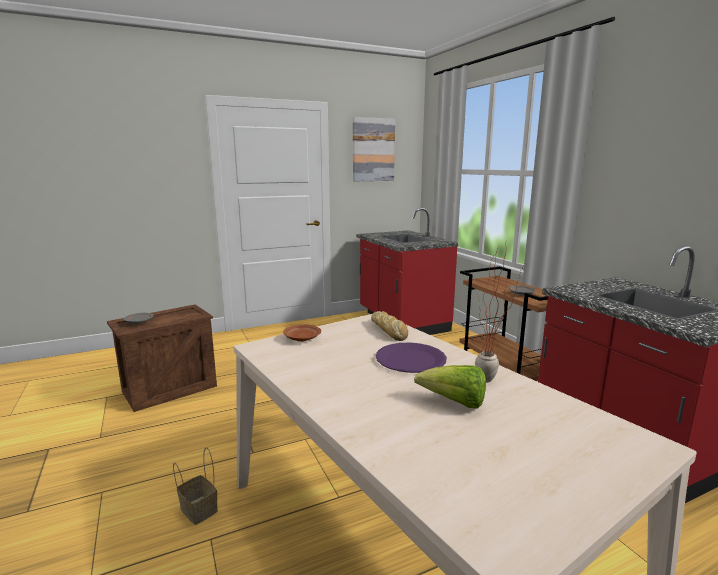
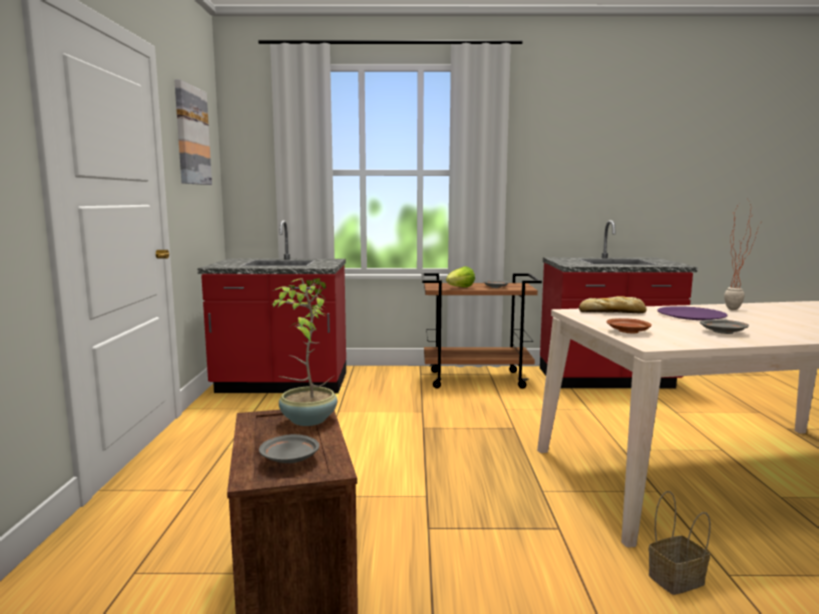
camera: 65 degrees left, 5 degrees down
(187, 316) = (307, 420): none -> potted plant
(330, 372) = (723, 332): none -> grey plate
(454, 403) = (776, 317): lettuce -> lettuce (460, 288)

